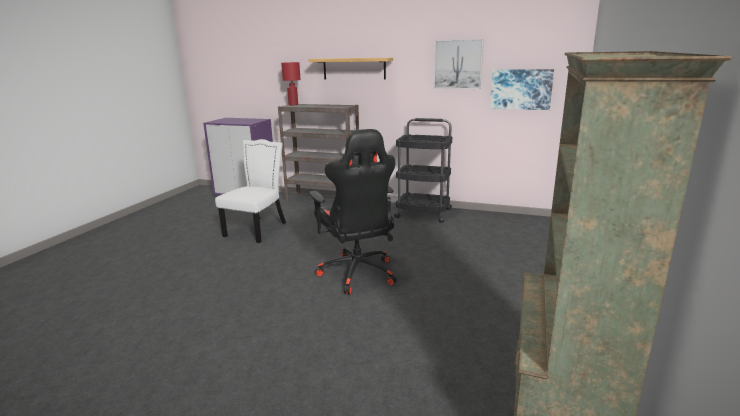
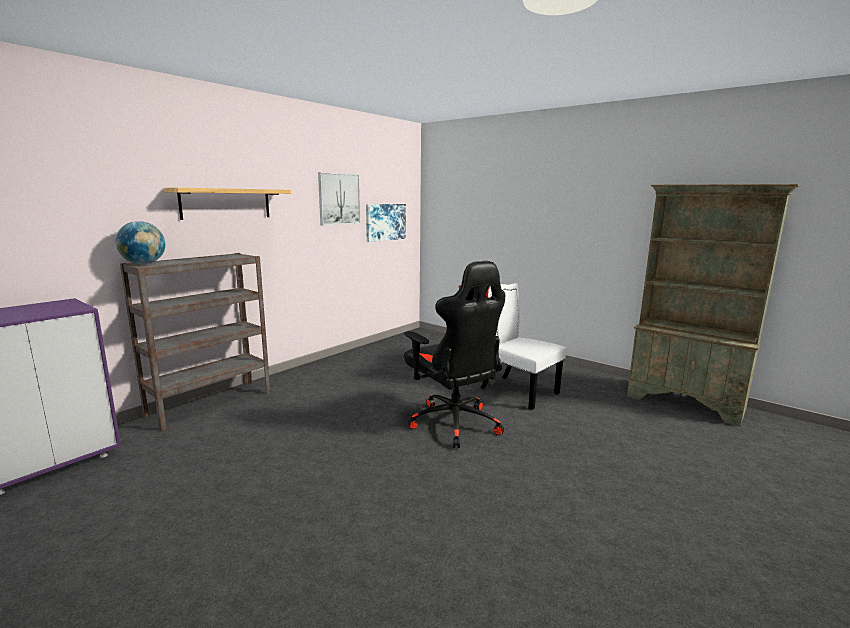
camera: 70 degrees left, 5 degrees down
(256, 230) = (252, 469): white chair -> white chair (519, 392)
(293, 105) = (144, 264): red table lamp -> globe
(355, 270) = (450, 420): black office chair -> black office chair turned 60 degrees clockwise
(423, 213) = (342, 364): black cart -> none

